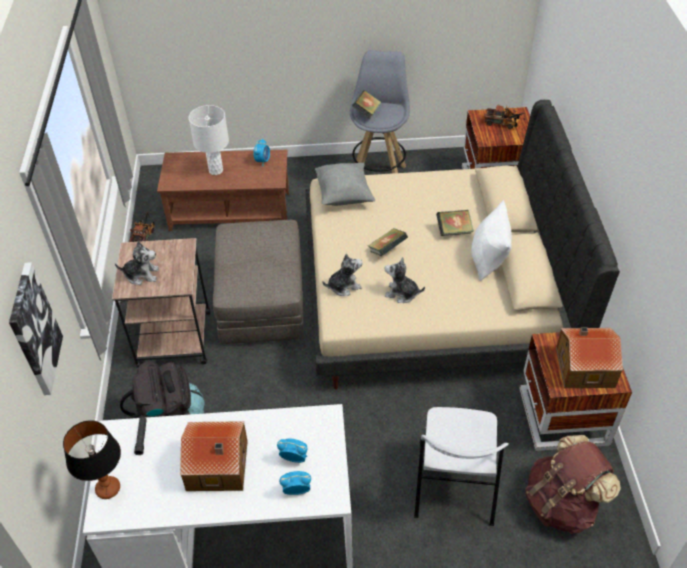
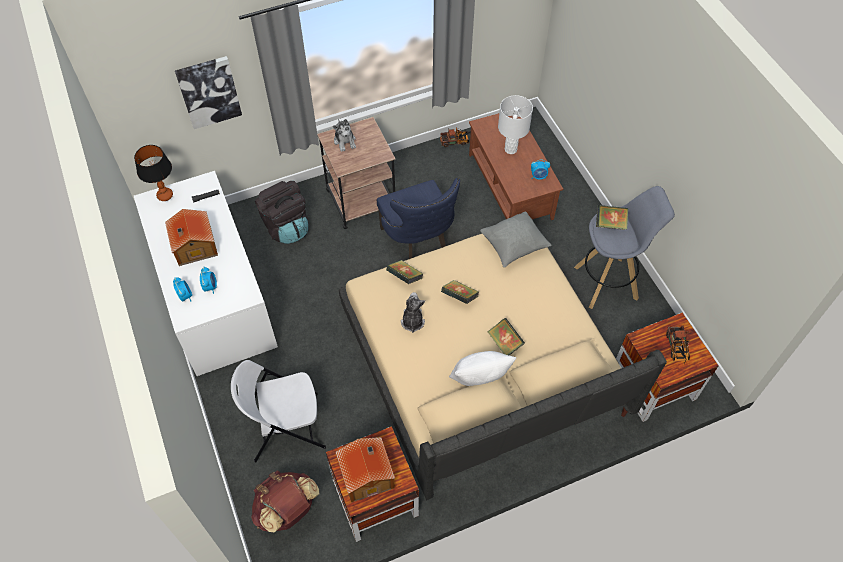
camera: 70 degrees right, 10 degrees up
(262, 302) = (418, 243): grey ottoman -> blue chair
(343, 286) = (405, 277): plush toy -> book

